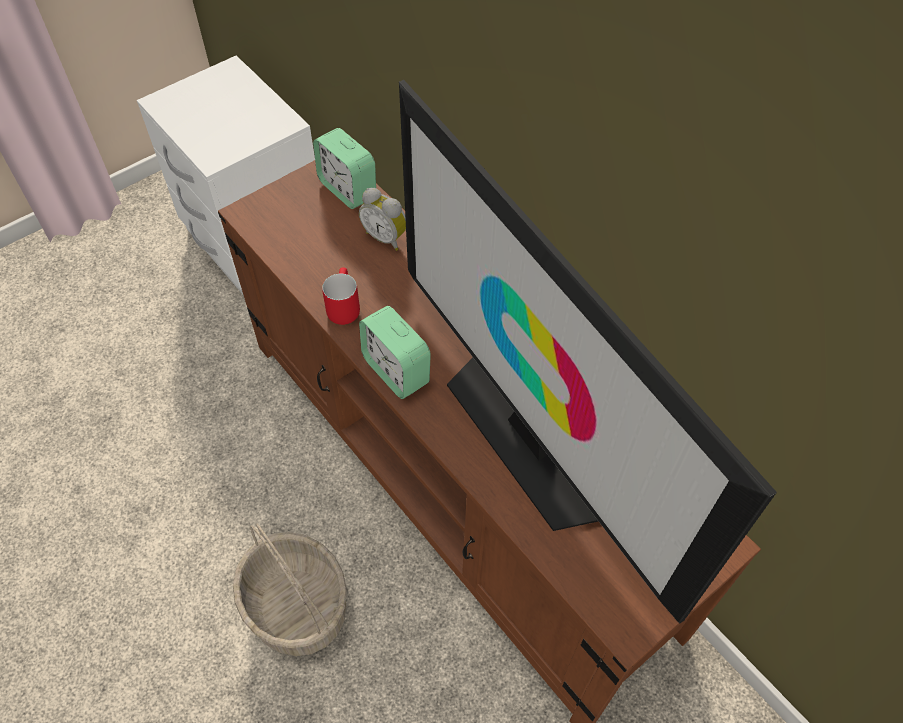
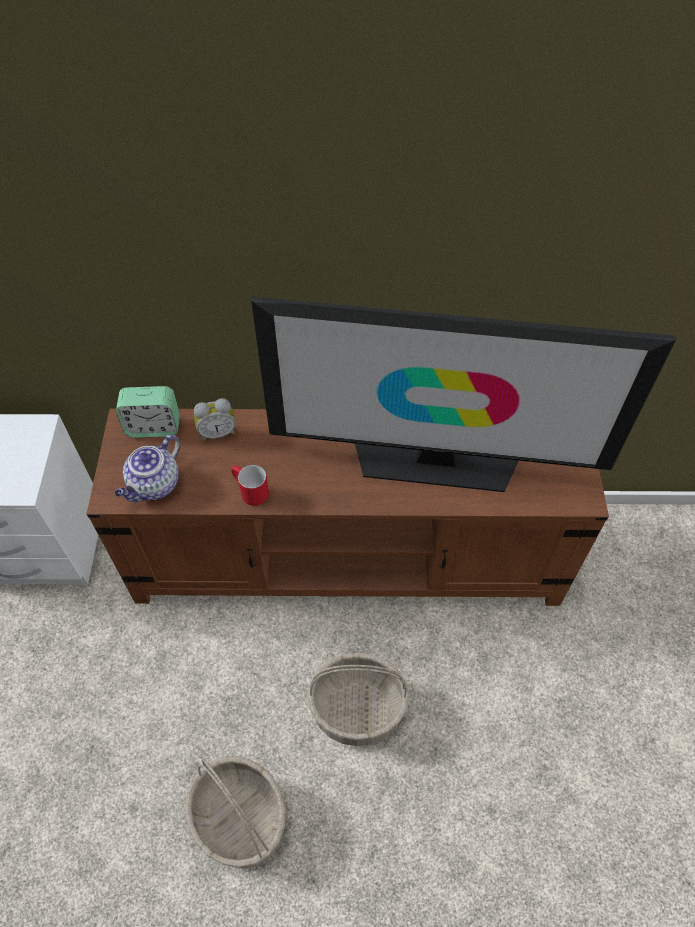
camera: 50 degrees left, 0 degrees up
(121, 581) = (239, 819): none -> basket
(286, 234) = (154, 485): none -> teapot
(396, 371) = (328, 496): alarm clock -> none

